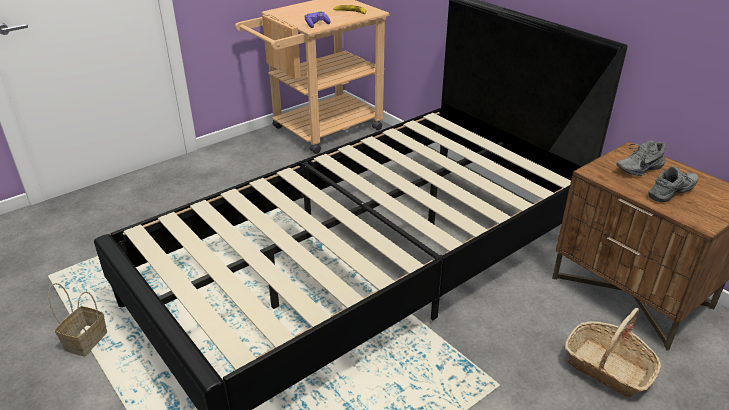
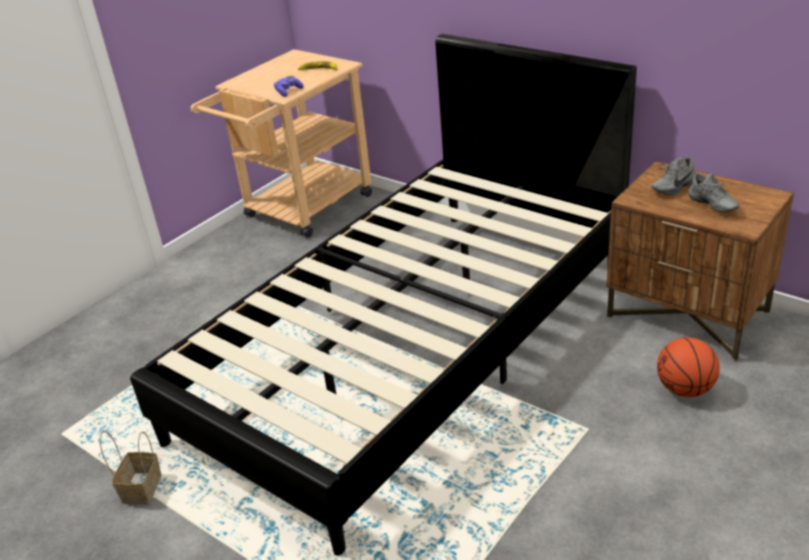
camera: 10 degrees left, 0 degrees up
(608, 367) = (685, 389): basket -> basketball
(672, 194) = (710, 206): grey shoe -> grey shoe turned 105 degrees clockwise

